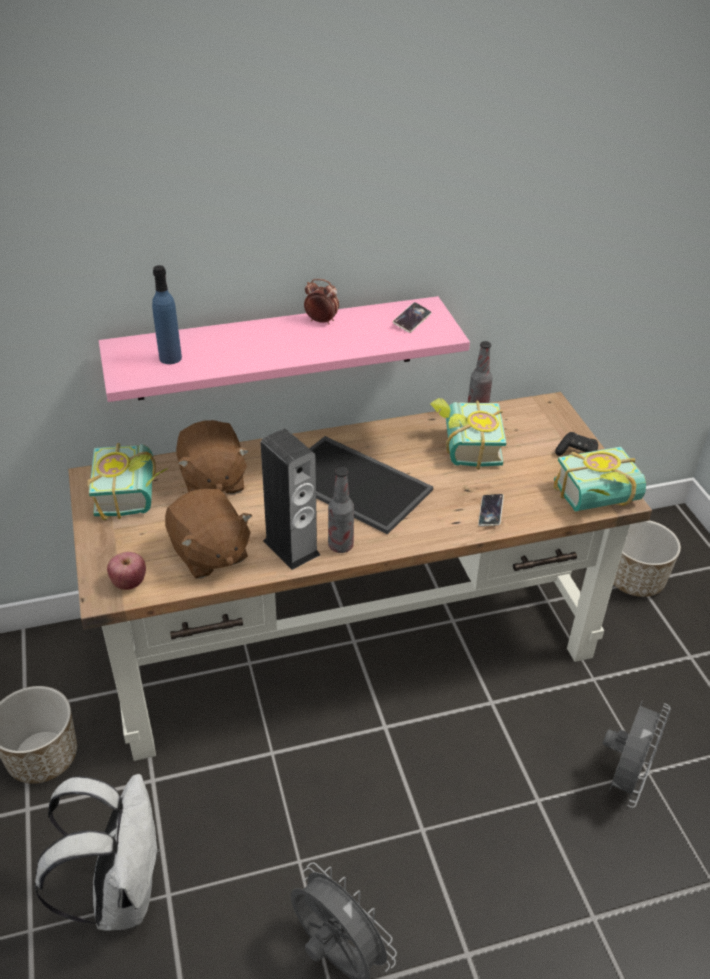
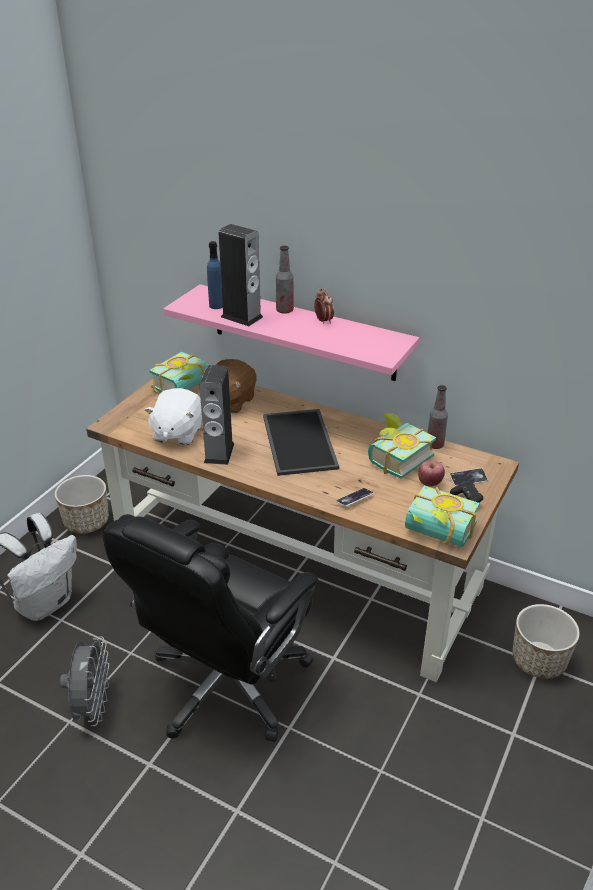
camera: 45 degrees right, 5 degrees down
(129, 583) = (125, 425): apple -> apple (429, 483)
(209, 554) = (177, 433): brown plush toy -> white plush toy
(225, 358) = (241, 317): none -> speaker
(340, 546) = (244, 466): bottle -> bottle (284, 310)
(412, 320) = (377, 342): phone -> phone (468, 479)
(435, 809) = (226, 684): none -> black office chair
(624, 779) = (359, 761): grey fan -> none

